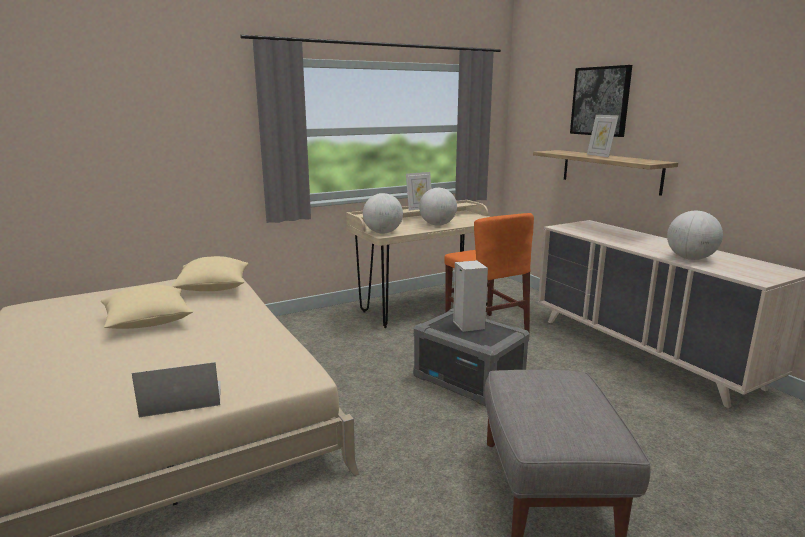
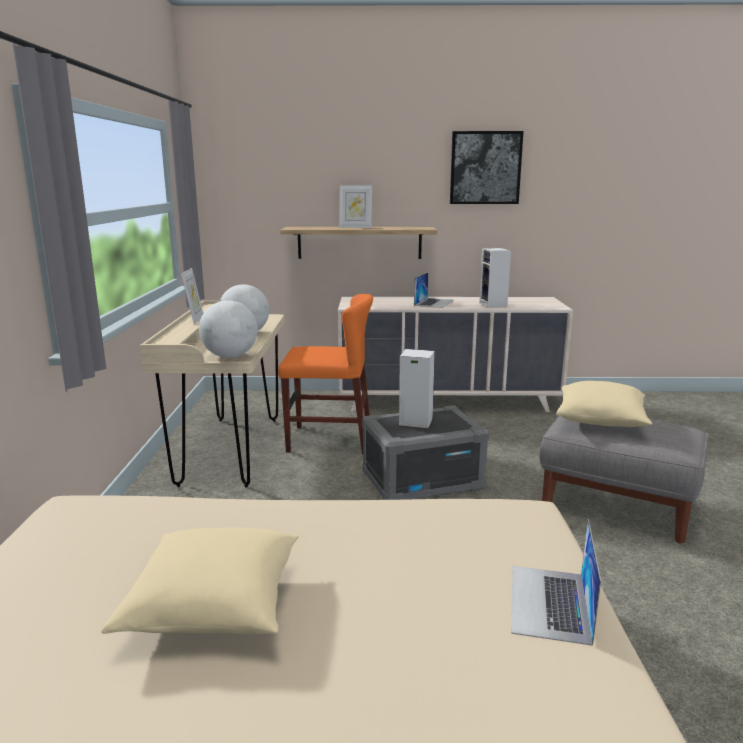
camera: 60 degrees left, 0 degrees up
(213, 288) = (132, 522): beige pillow -> beige pillow (601, 421)
(600, 101) = (337, 171): picture -> picture (485, 168)
(641, 242) = (434, 302): none -> laptop
(690, 258) = (494, 305): globe -> speaker

